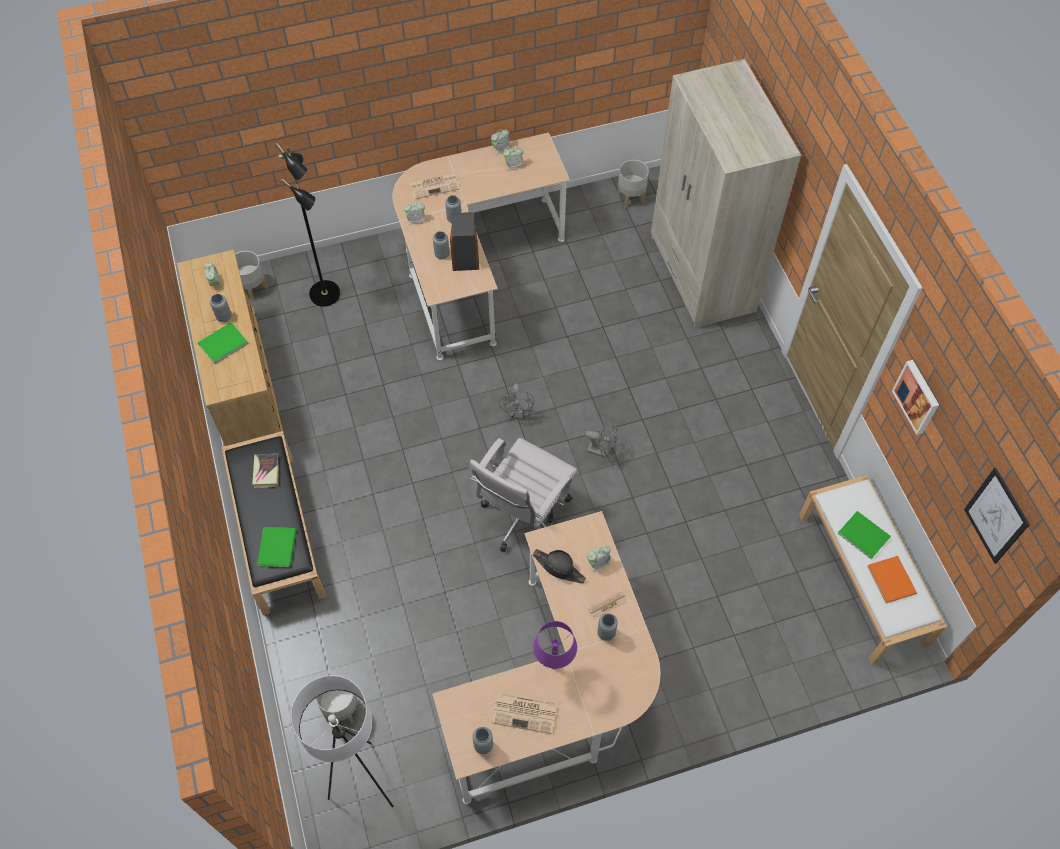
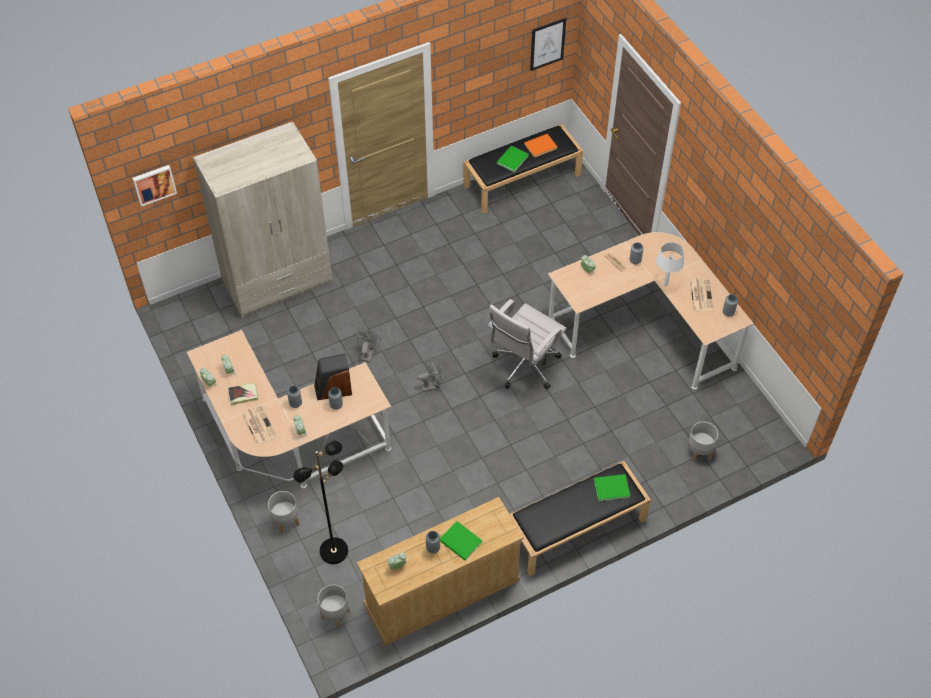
camera: 100 degrees left, 5 degrees down
(266, 472) = (549, 512): book -> book (243, 395)
(364, 781) = (742, 428): white floor lamp -> none
(524, 519) = (524, 367): white office chair -> white office chair turned 105 degrees clockwise
(553, 666) = (665, 285): purple table lamp -> white table lamp
(559, 568) = (597, 290): black hat -> none
(601, 451) = (456, 328): grey fan -> grey fan (367, 353)
(630, 197) = (198, 337): grey planter -> grey planter (285, 521)
(863, 579) = (522, 180): white bench -> black bench
(917, 396) = (465, 81): picture -> picture (154, 184)

